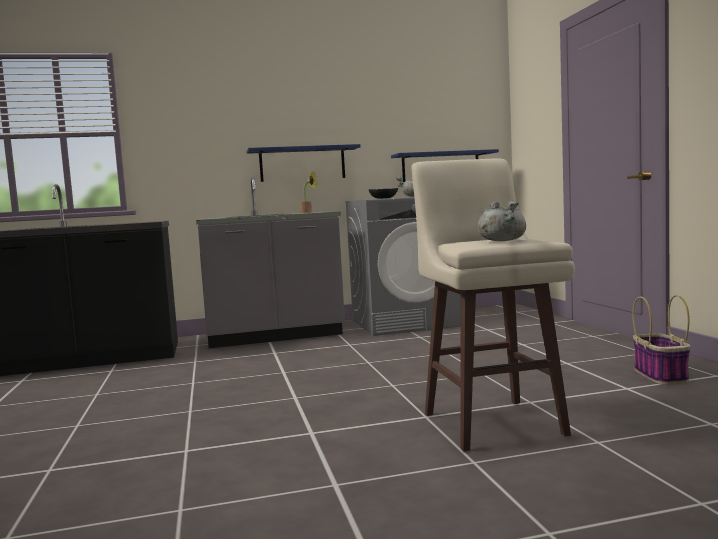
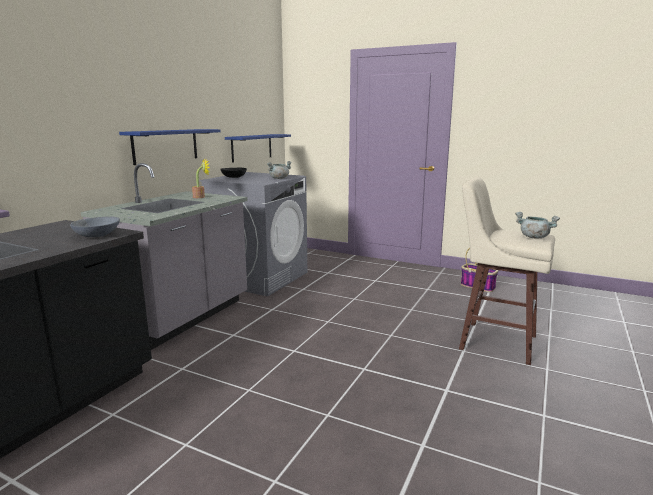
camera: 50 degrees left, 10 degrees up
(134, 222) = (97, 235): none -> grey bowl

